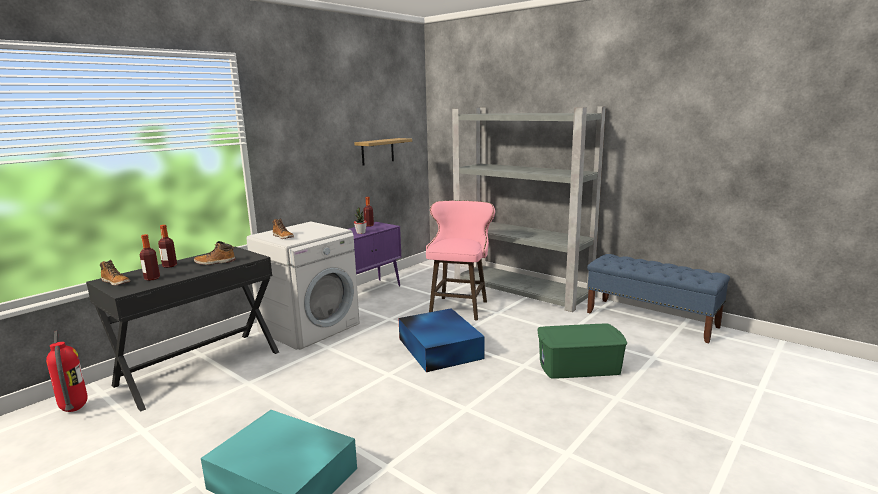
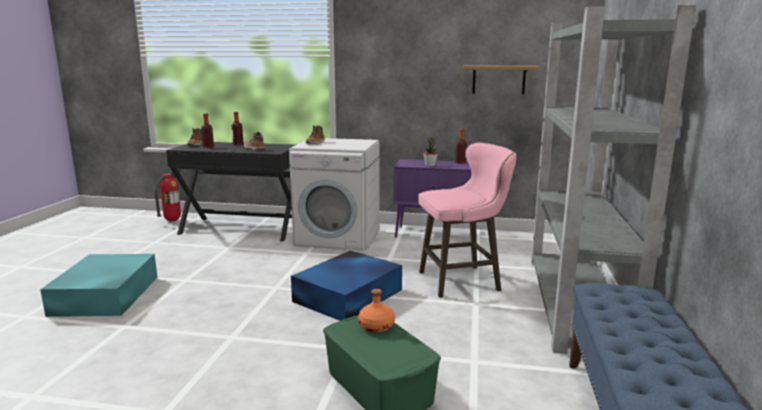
camera: 60 degrees right, 0 degrees up
(560, 331) = (377, 326): none -> orange bottle

